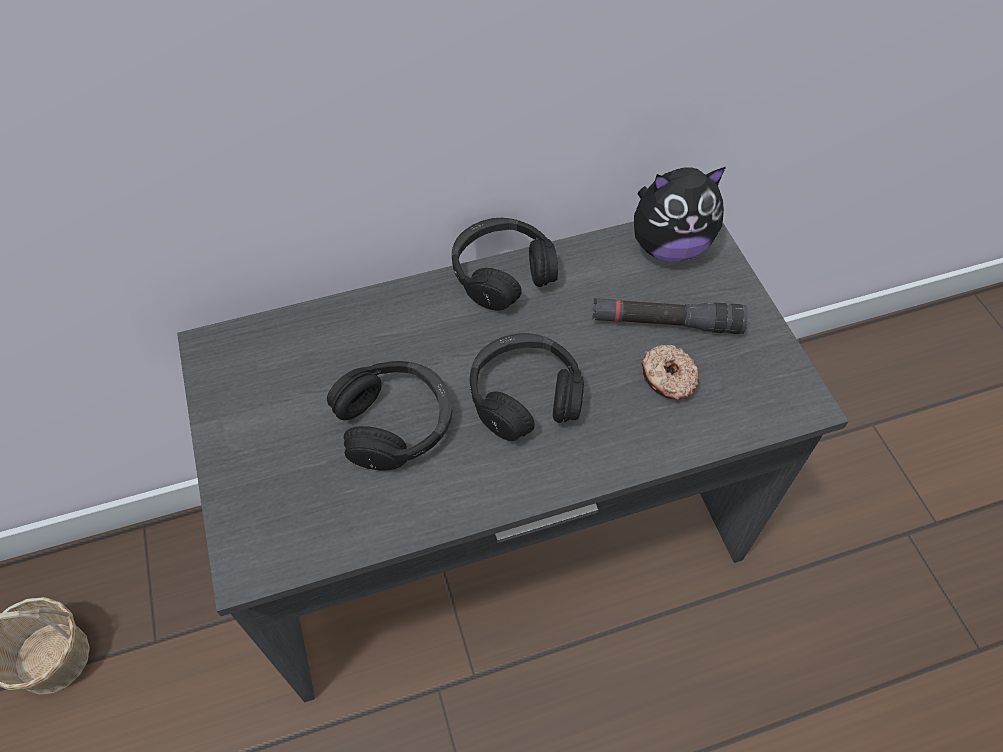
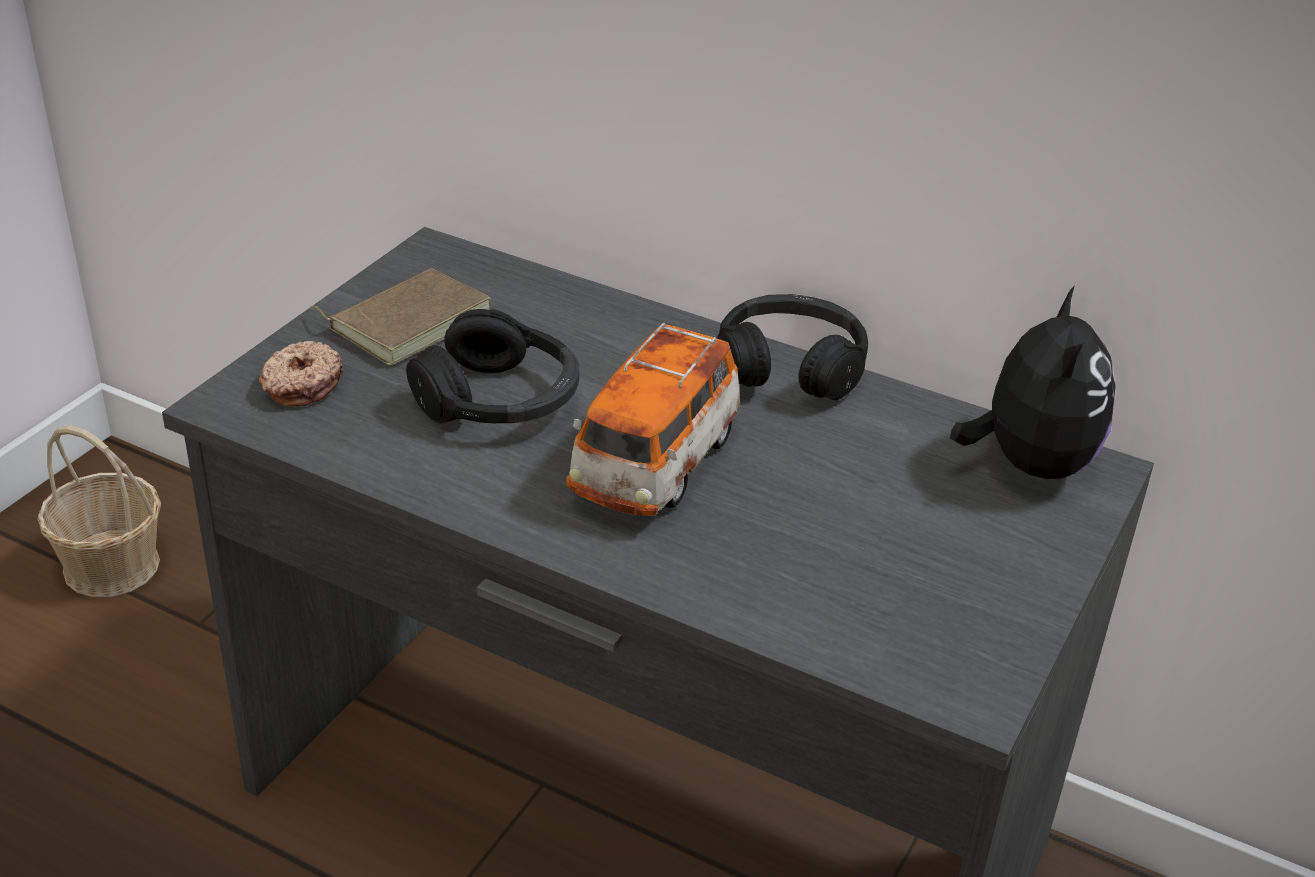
camera: 45 degrees right, 20 degrees down
(269, 412) = (408, 321): none -> brown book
(524, 395) = (655, 465): black headphones -> toy car
(666, 323) = (912, 518): black flashlight -> none
(667, 378) = (834, 559): donut -> donut (301, 385)
(669, 246) = (1029, 463): plush toy -> plush toy turned 120 degrees counterclockwise

